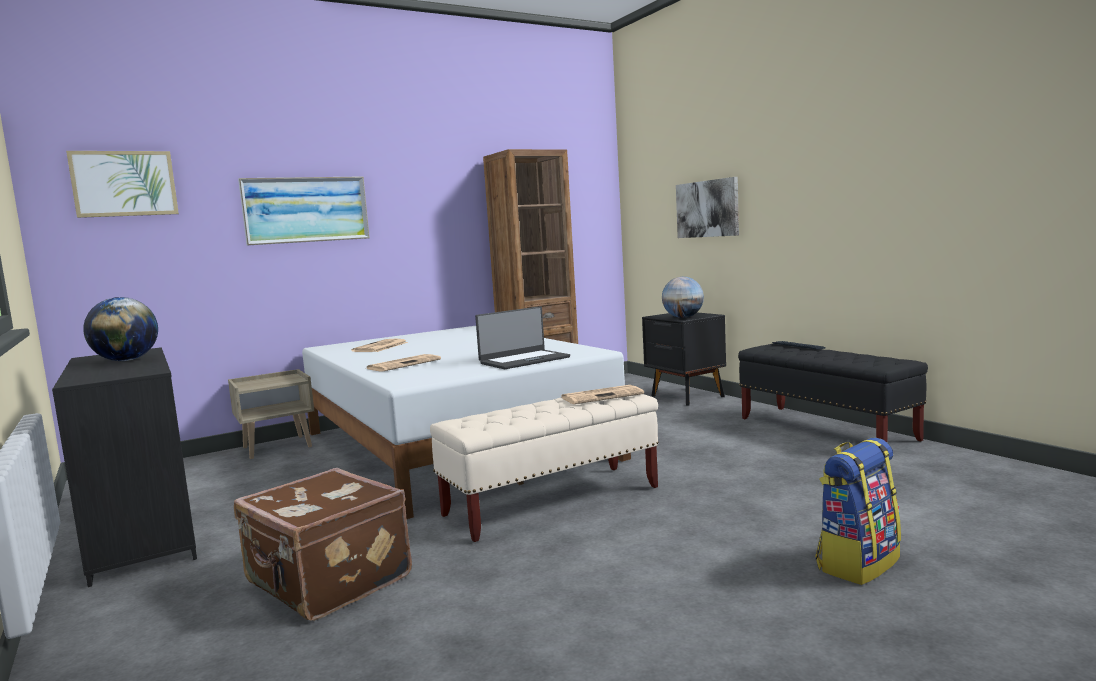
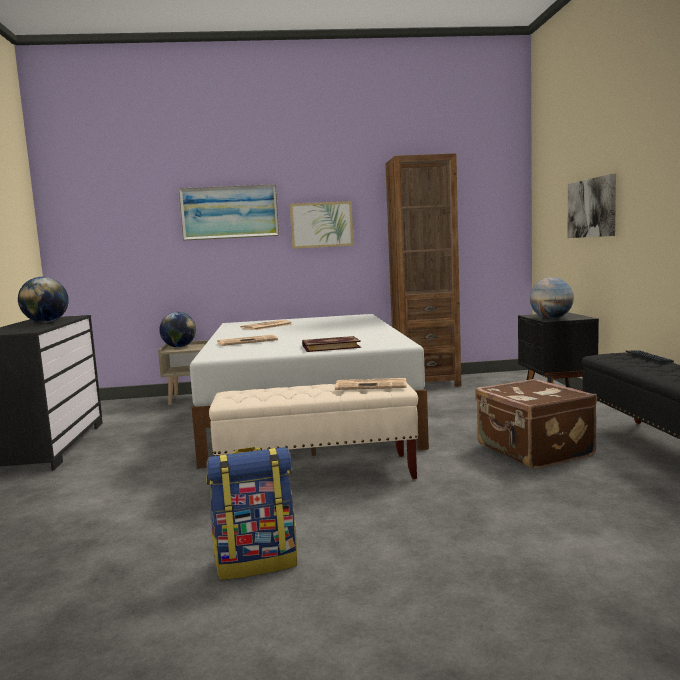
camera: 25 degrees right, 0 degrees up
(124, 183) = (100, 194): picture -> picture (321, 225)
(253, 383) = (179, 347): none -> globe
(327, 582) = (98, 503): brown suitcase -> brown suitcase (533, 451)
(524, 360) = (330, 346): laptop -> book
(857, 563) = (505, 593): backpack -> backpack (257, 562)

